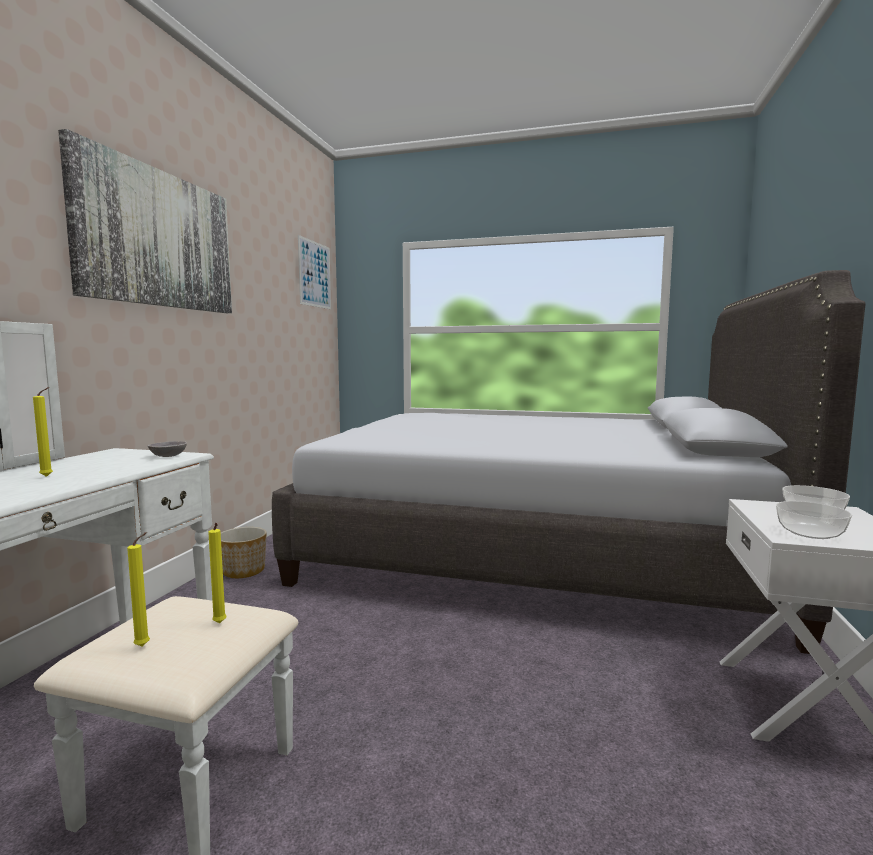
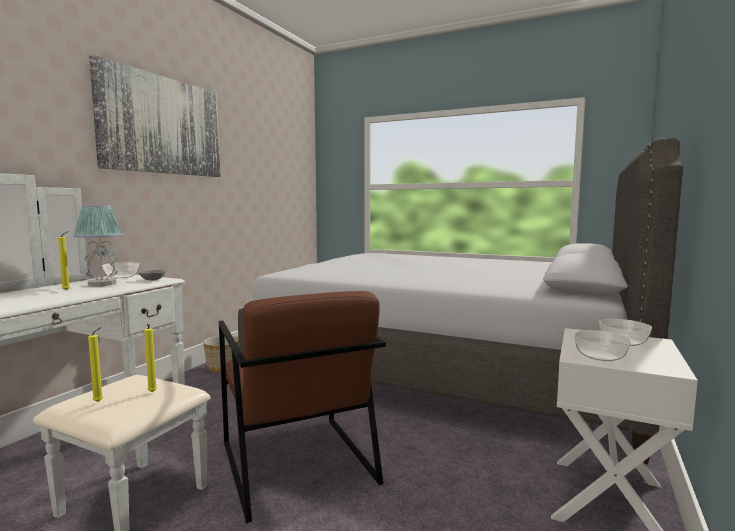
camera: 10 degrees right, 0 degrees up
(95, 465) = (102, 284): none -> table lamp
(114, 453) = (121, 276): none -> bowl
(315, 274) = (295, 144): picture -> none
(404, 698) = (296, 462): none -> brown armchair

